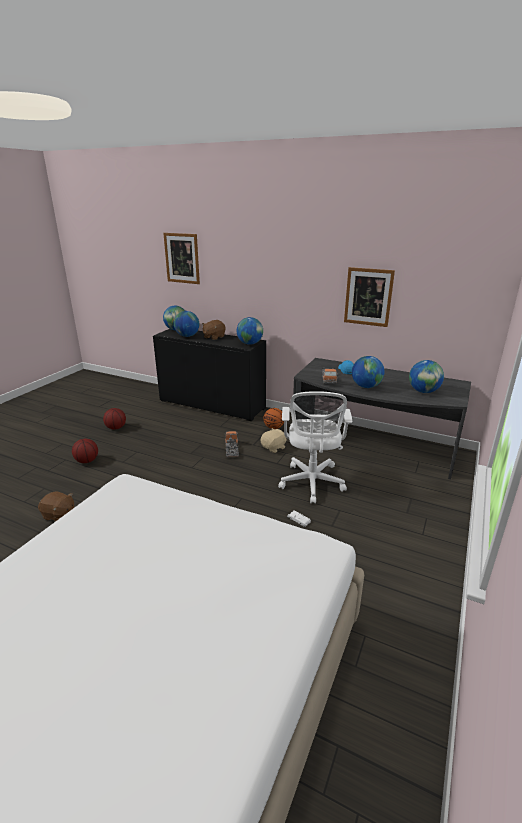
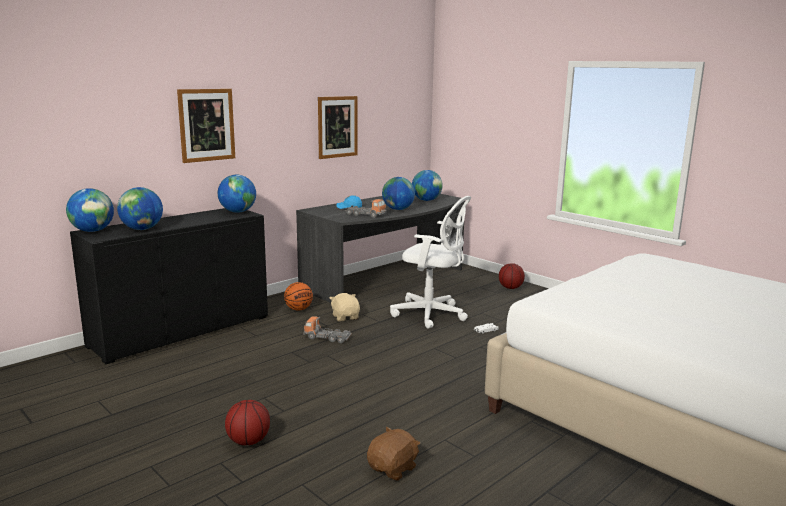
camera: 70 degrees left, 10 degrees down
(116, 428) = (156, 410): basketball -> basketball (510, 288)
(182, 258) = (82, 107): picture -> picture (206, 125)
(214, 337) = (176, 220): brown plush toy -> none

